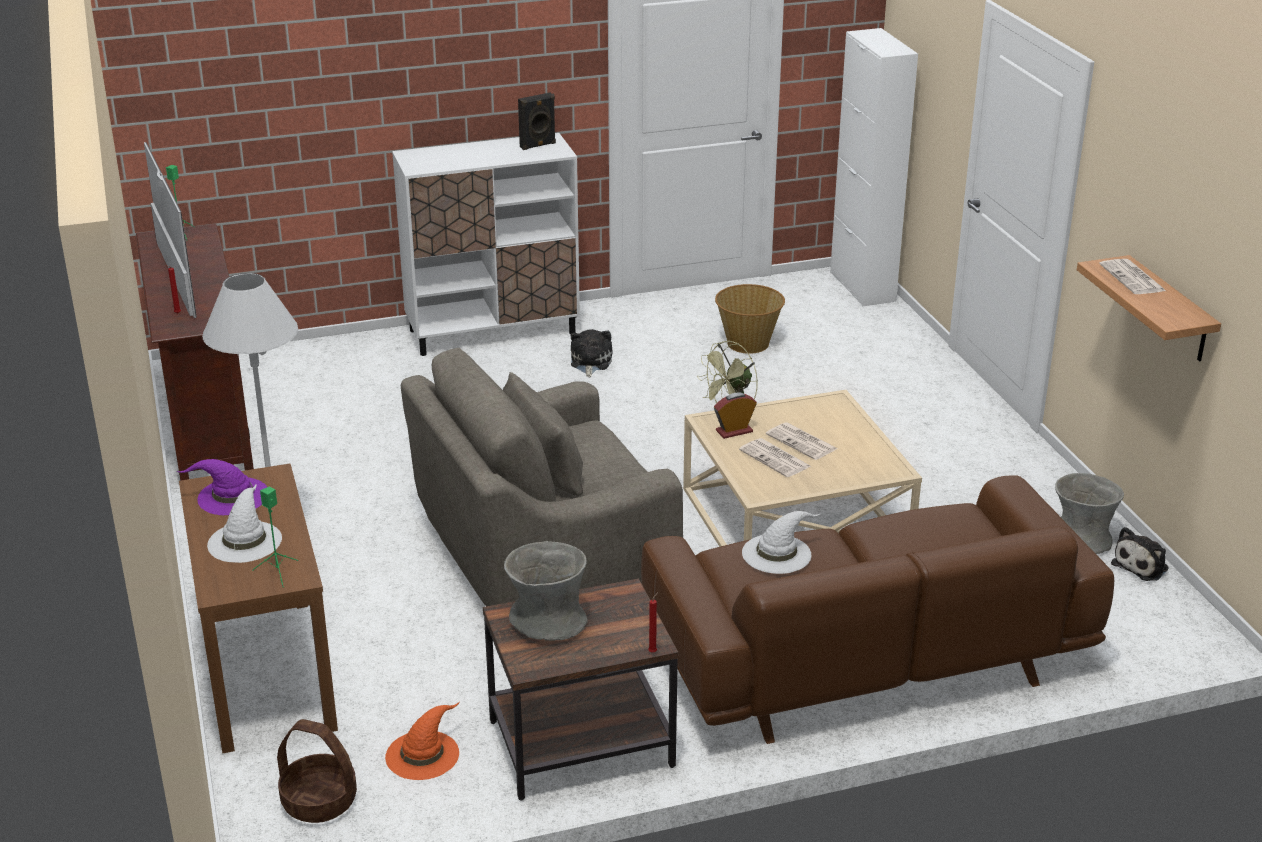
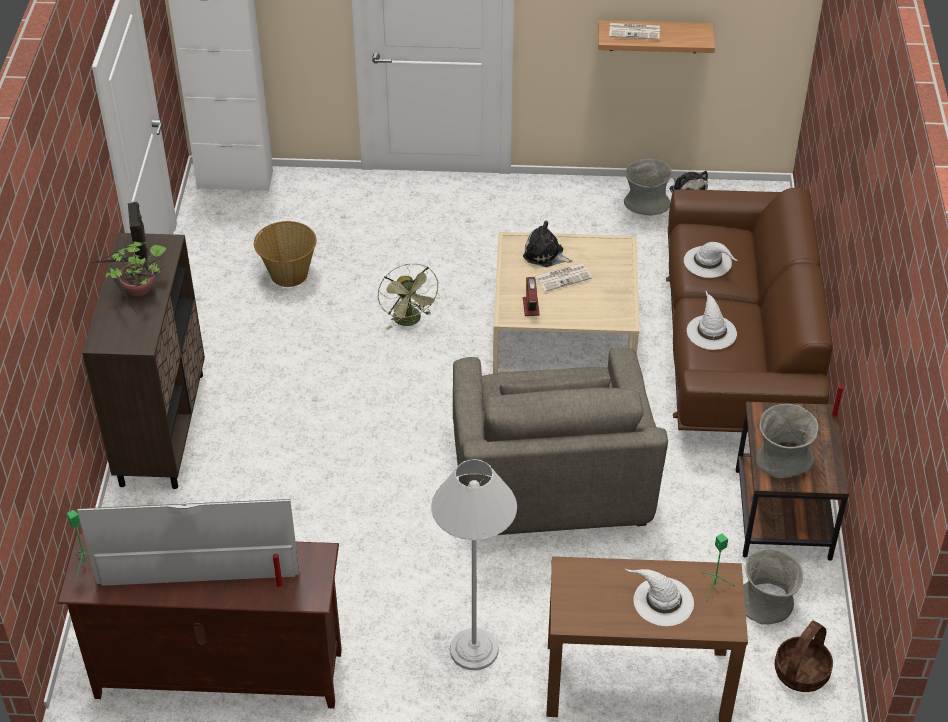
camera: 70 degrees left, 15 degrees up
(232, 496) = (591, 601): purple hat -> none
(423, 754) = (767, 603): orange hat -> grey vase
(484, 155) = (139, 292): none -> potted plant
(493, 332) = (162, 428): white cabinet -> brown cabinet
(590, 362) = (262, 378): plush toy -> plush toy (545, 255)
(776, 459) = (580, 297): newspaper -> none
(910, 531) = (708, 262): none -> white hat

